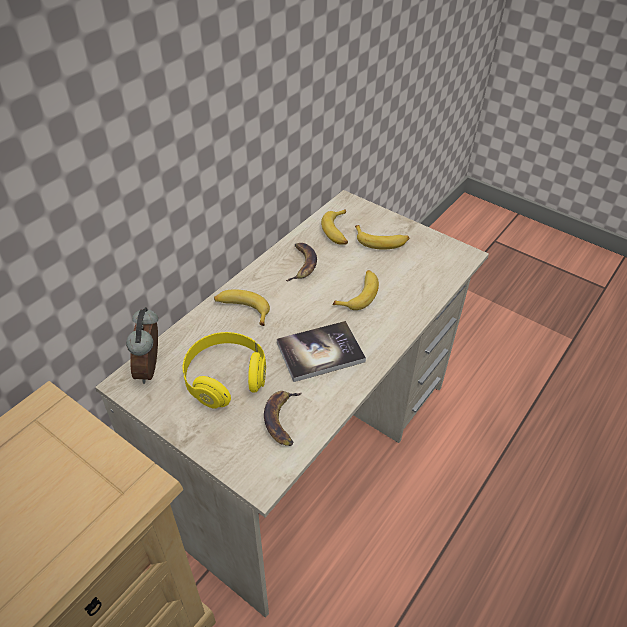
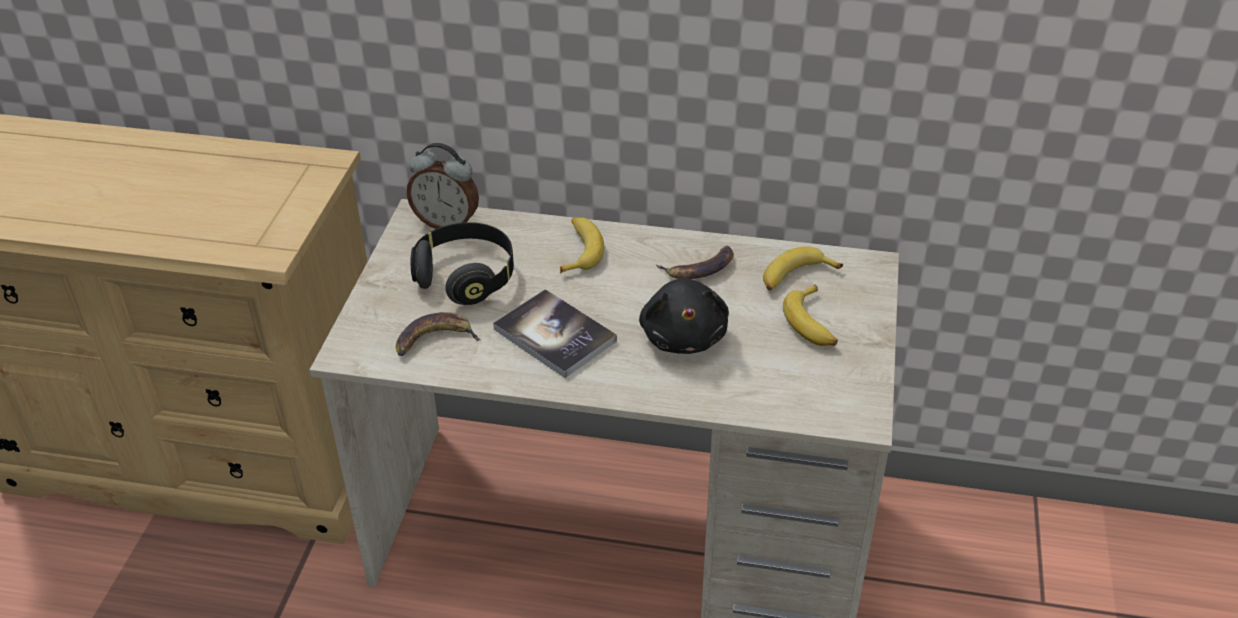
camera: 65 degrees right, 5 degrees down
(152, 368) = (447, 223): alarm clock -> alarm clock turned 135 degrees counterclockwise
(225, 378) = (466, 277): yellow headphones -> black headphones
(359, 294) = (683, 336): banana -> black plush toy

